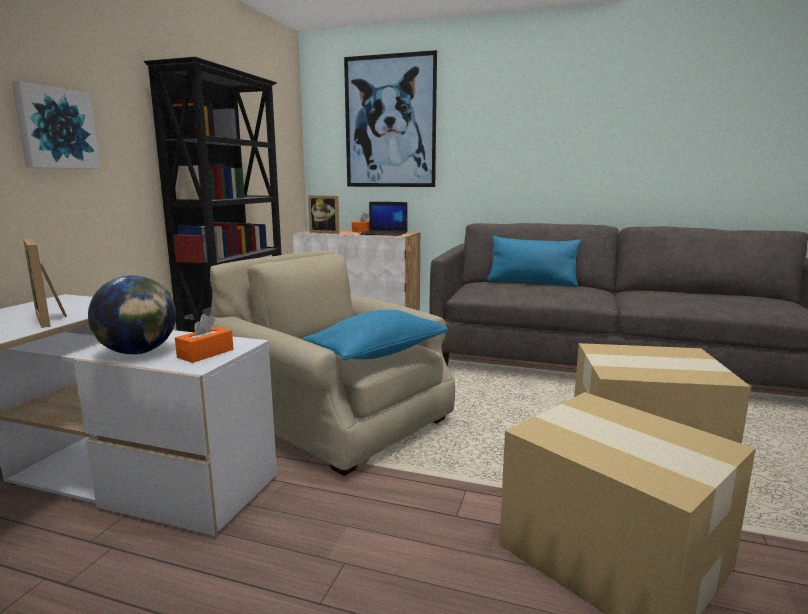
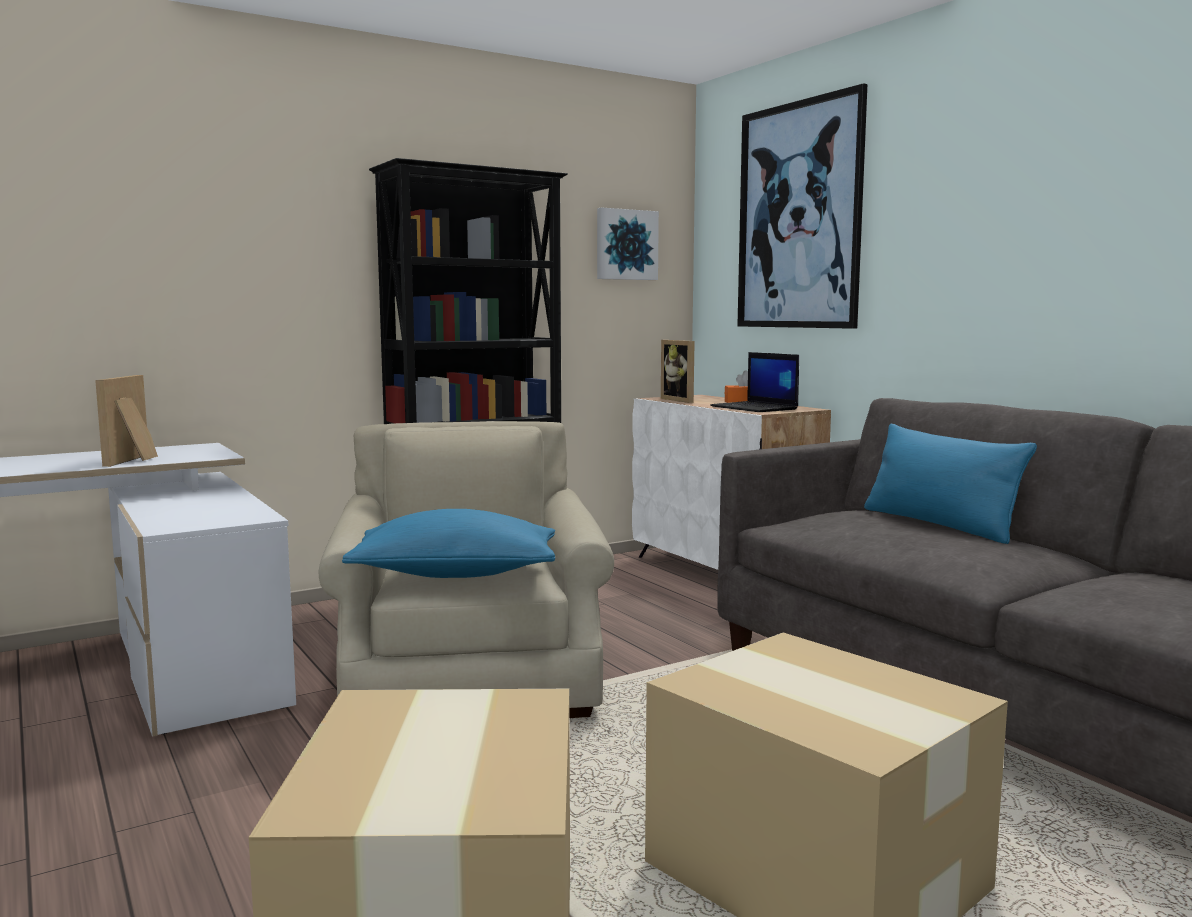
camera: 40 degrees right, 5 degrees down
(56, 128) = (236, 257): picture -> picture (625, 245)
(138, 352) = (166, 508): globe -> none
(205, 353) = (202, 520): orange tissue box -> none

